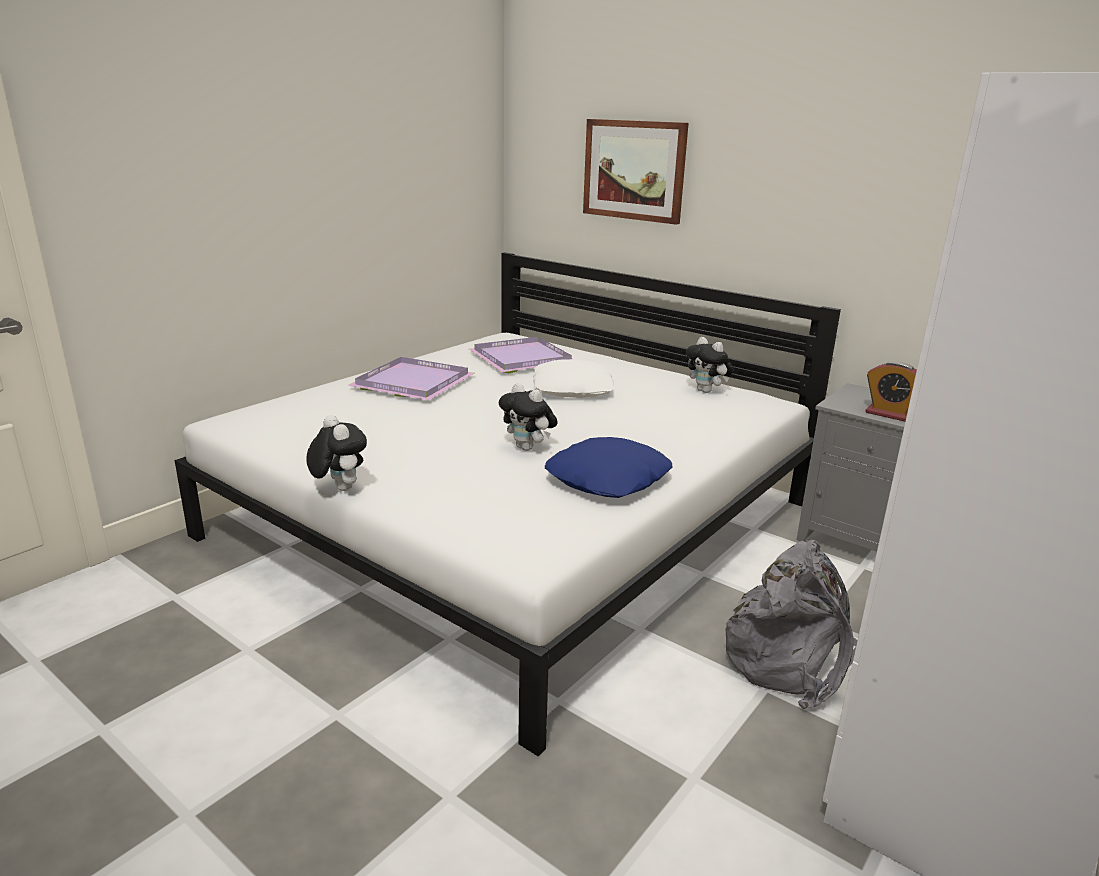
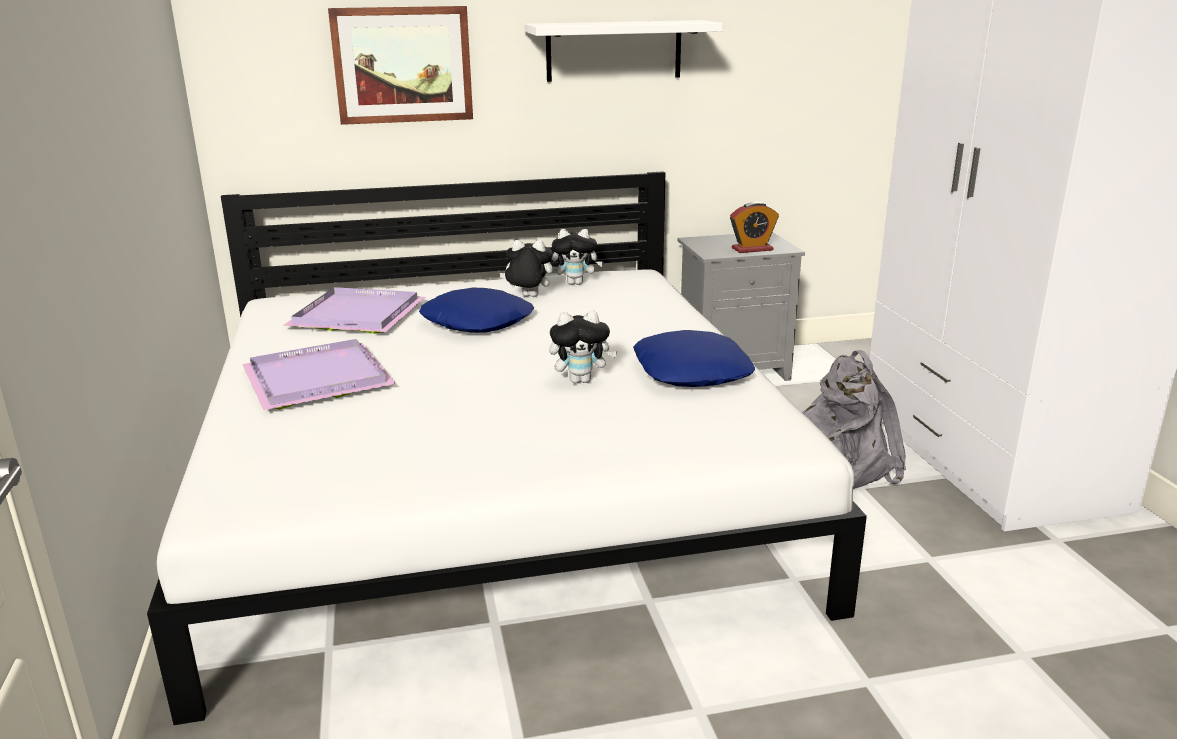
camera: 50 degrees left, 0 degrees up
(339, 488) = (540, 489): plush toy -> plush toy (528, 297)
(573, 389) = (478, 322): white pillow -> blue pillow
(816, 176) = (614, 50): none -> white shelf

